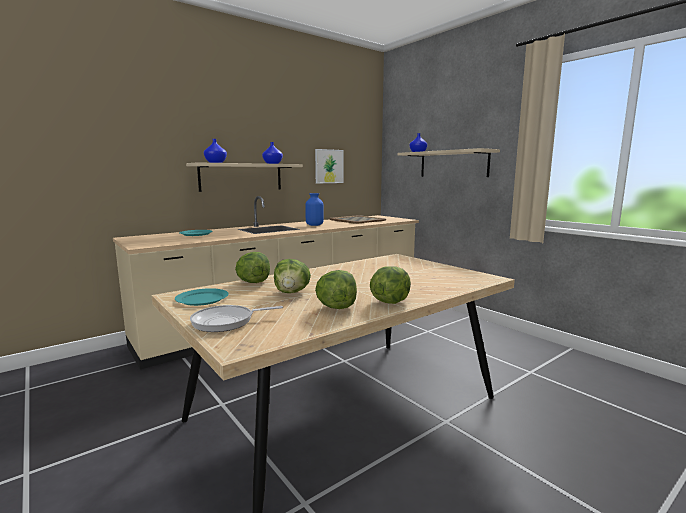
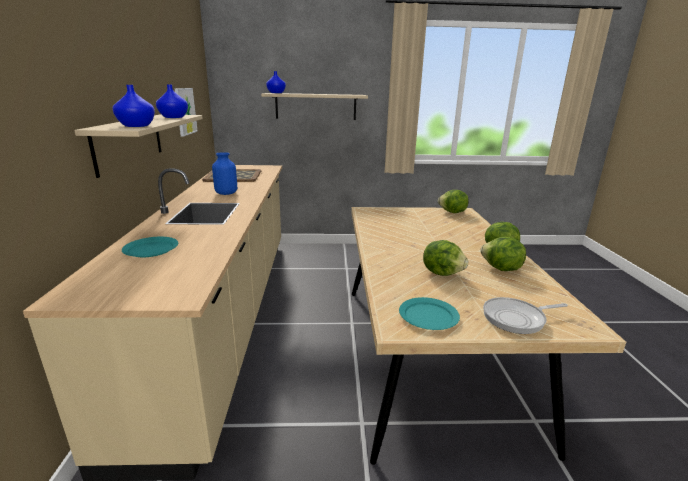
camera: 55 degrees left, 10 degrees up
(226, 322) = (517, 318): frying pan -> frying pan turned 60 degrees clockwise
(253, 282) = (385, 279): lettuce -> lettuce (452, 212)

